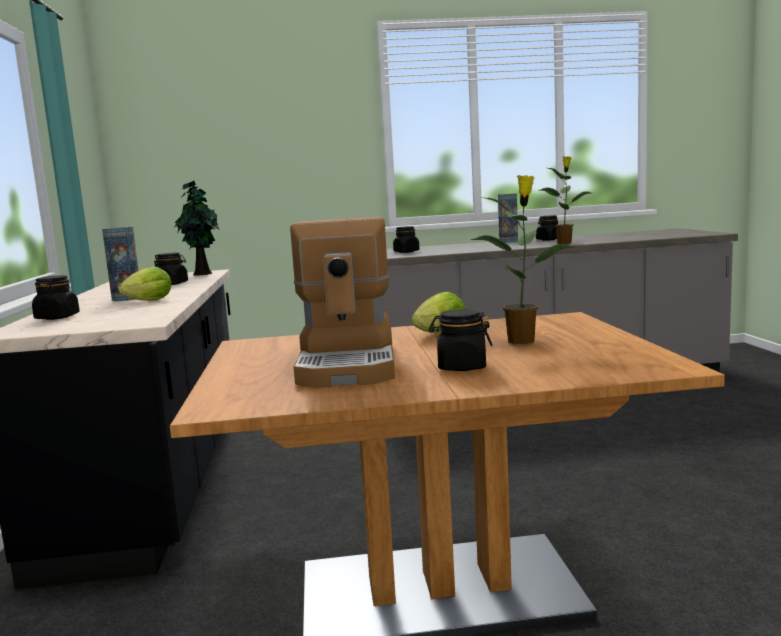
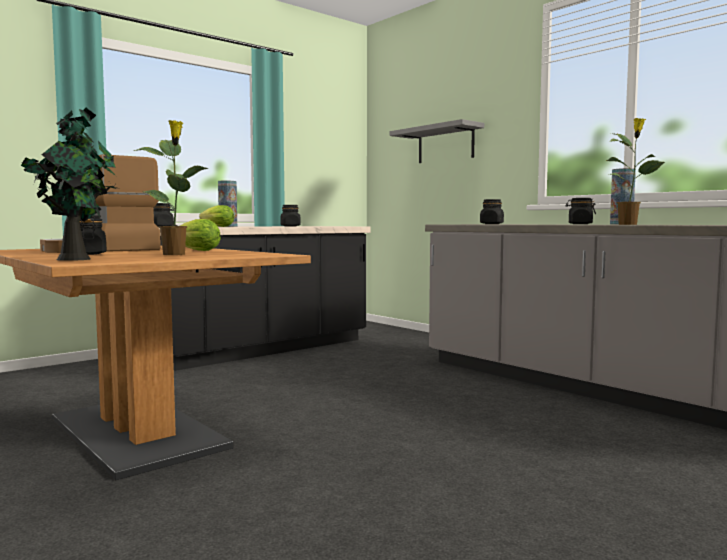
camera: 55 degrees right, 5 degrees down
(201, 274) = (340, 226): potted plant -> potted plant (76, 259)
(256, 160) = (445, 144): none -> grey shelf
(548, 240) = (657, 224): black jar -> black jar (580, 224)

